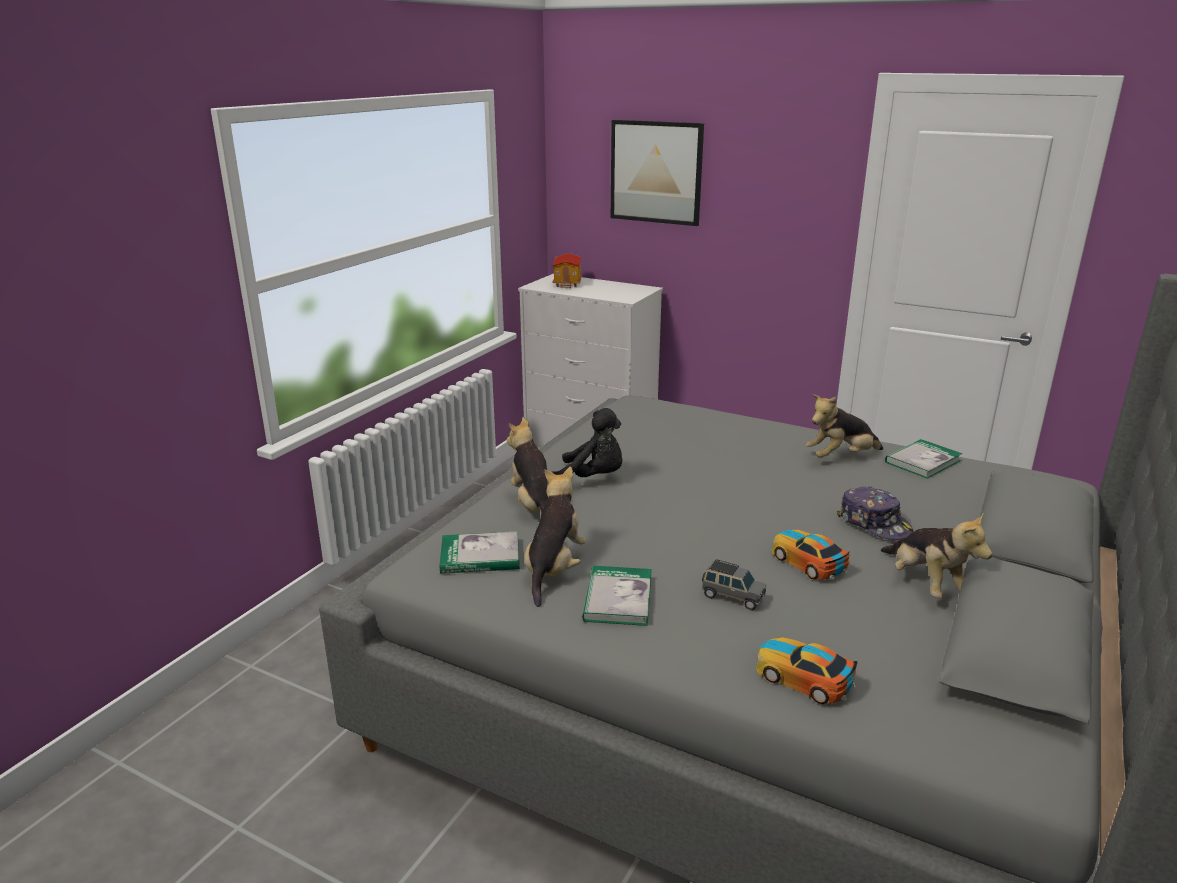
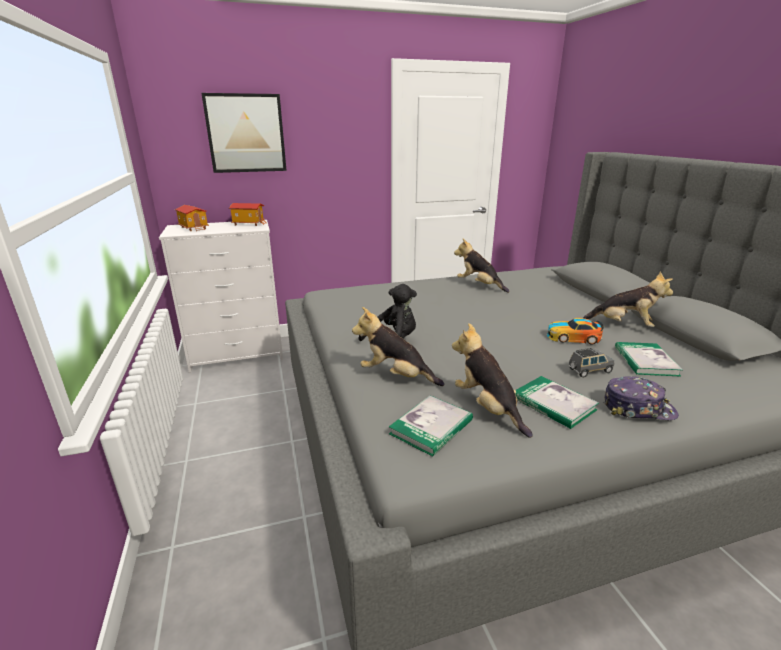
camera: 45 degrees left, 0 degrees up
(630, 290) = (249, 224): none -> toy house
(803, 677) = (693, 392): toy car -> none
(841, 457) = (479, 285): plush toy -> plush toy turned 105 degrees clockwise
(874, 523) = (554, 308): cap -> cap (638, 408)
(922, 461) = (510, 276): book -> book (645, 361)

